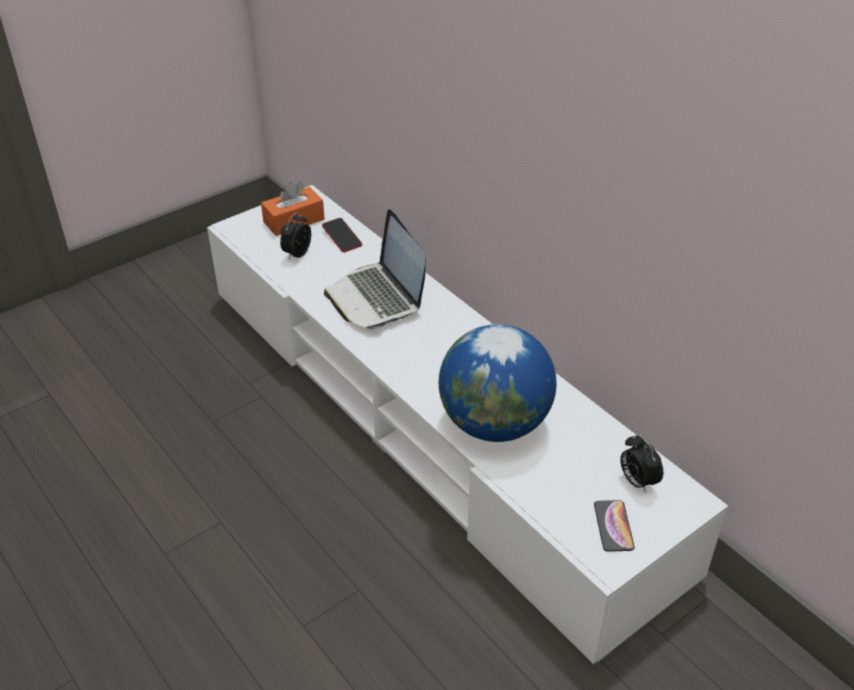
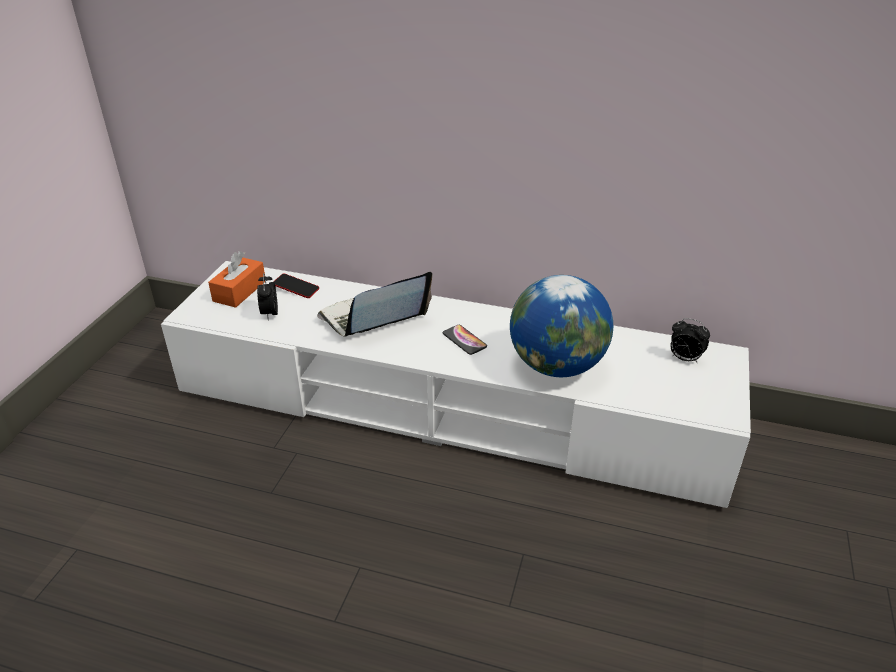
camera: 35 degrees left, 5 degrees down
(377, 298) = (373, 319): laptop -> laptop turned 120 degrees clockwise
(613, 526) = (704, 393): phone -> phone (464, 340)

